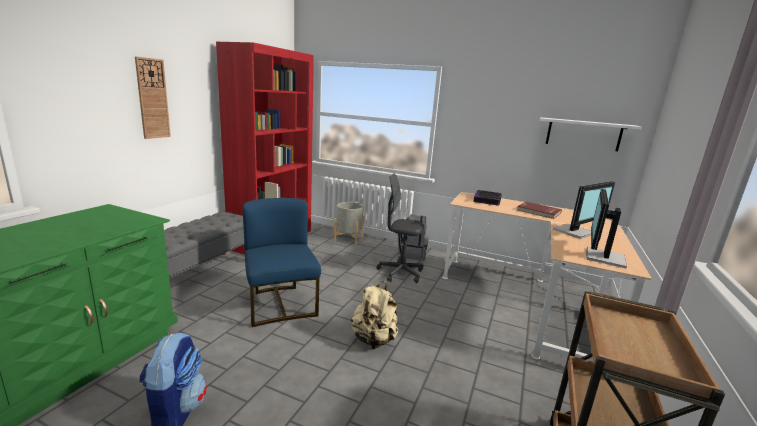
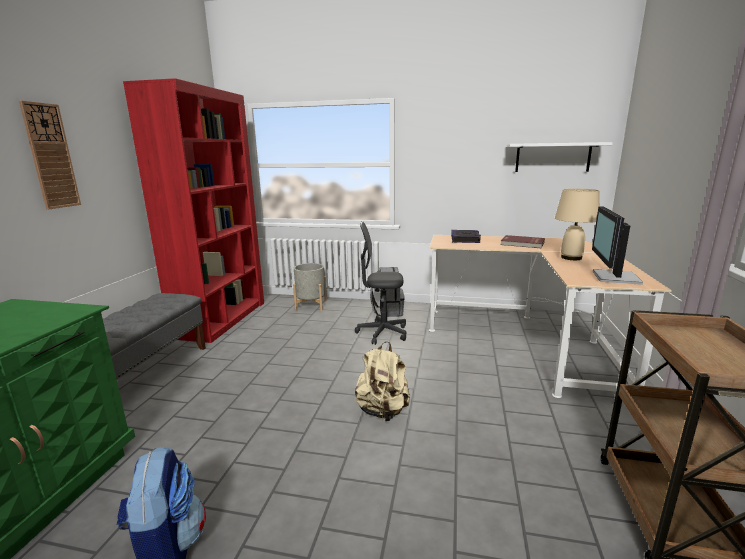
camera: 10 degrees left, 0 degrees up
(281, 304) = (258, 391): blue chair -> none
(575, 232) = (571, 257): monitor -> beige table lamp

